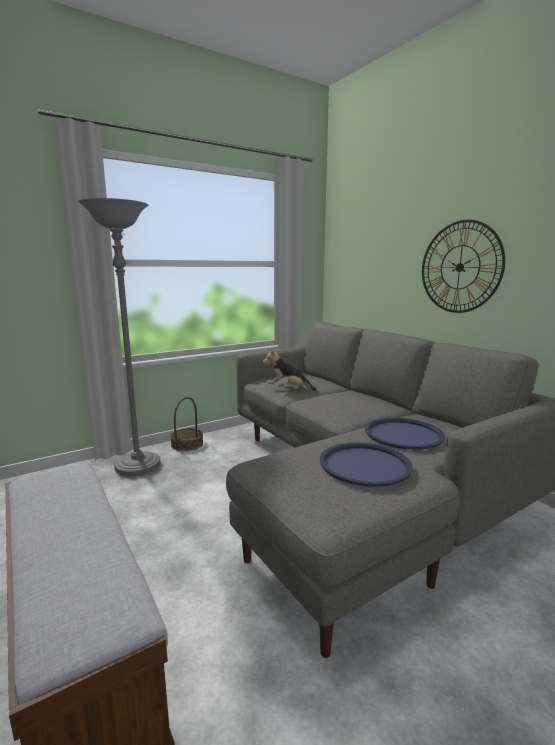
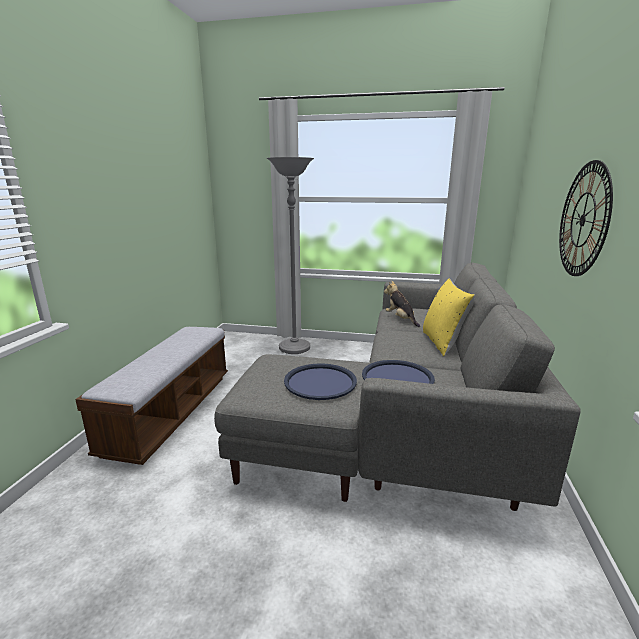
camera: 45 degrees right, 5 degrees up
(187, 444) = (340, 345): basket -> none
(362, 397) = (443, 343): none -> yellow pillow

